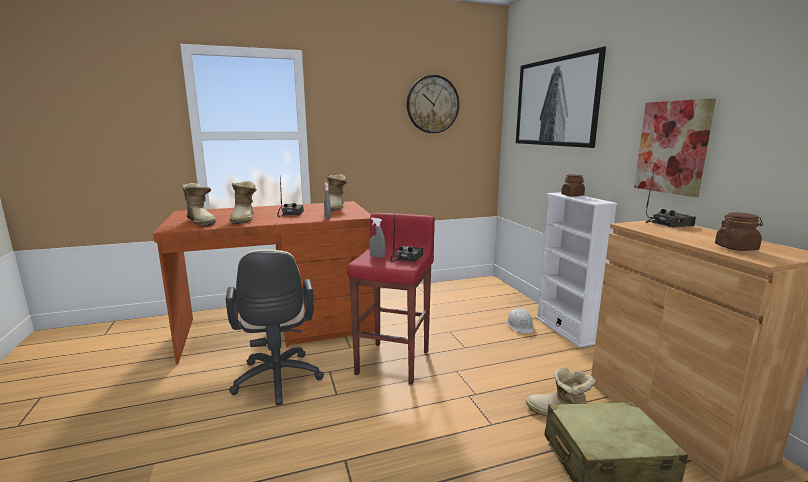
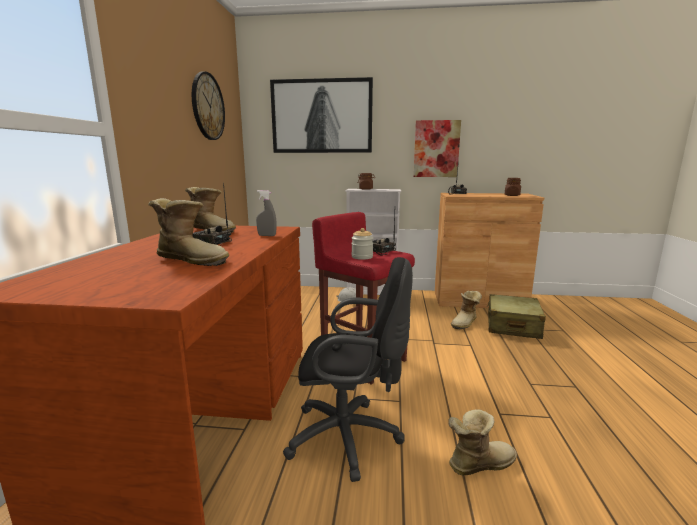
camera: 65 degrees left, 0 degrees up
(202, 221) = (151, 280): boot -> boot (478, 463)
(277, 381) = (350, 437): beige office chair -> black office chair
(377, 257) = (362, 257): grey spray bottle -> jar

